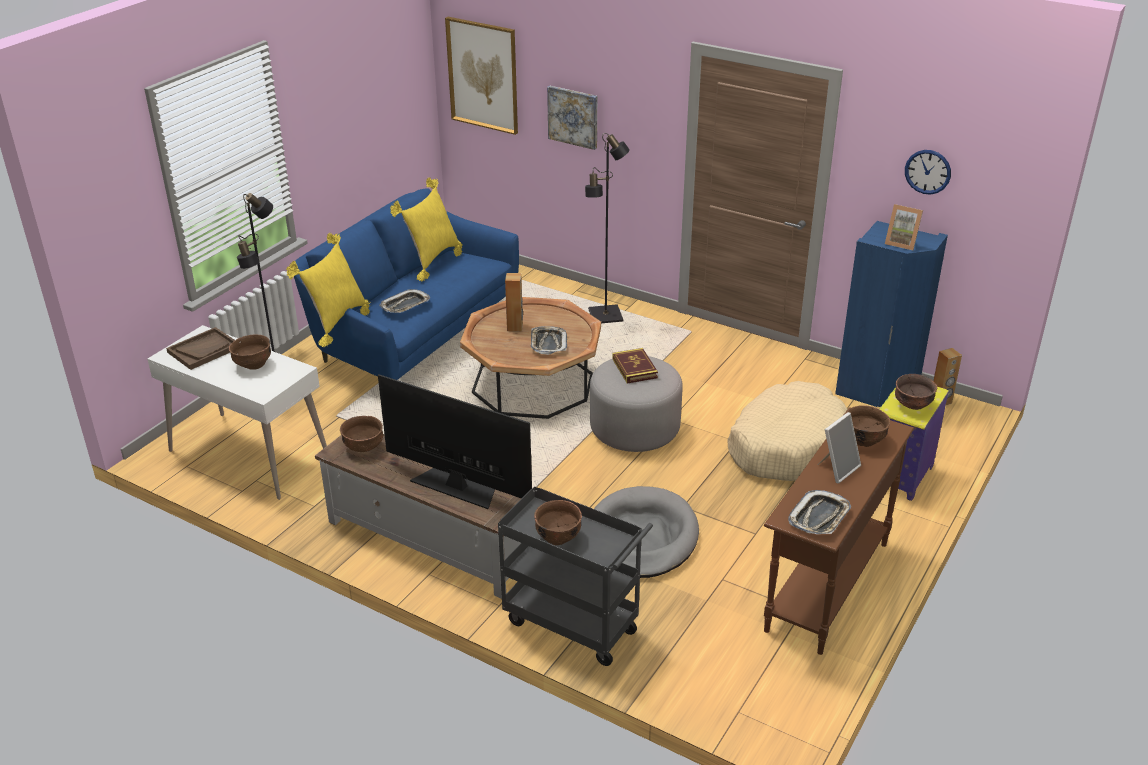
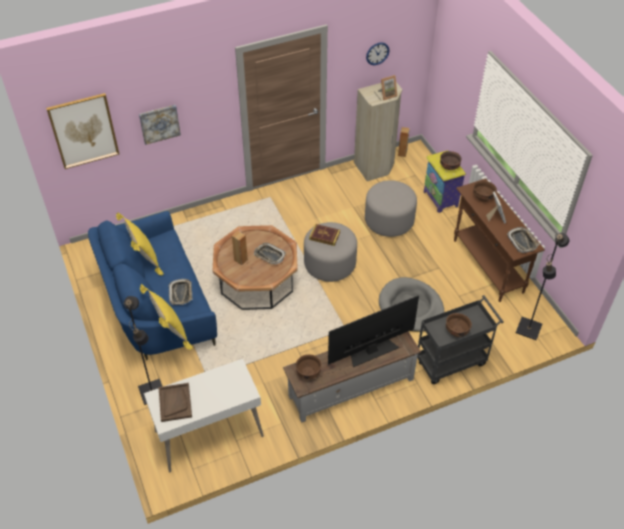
camera: 55 degrees left, 15 degrees up
(253, 365) = (214, 385): brown bowl -> none
(605, 315) = (222, 219): black floor lamp -> black floor lamp (528, 329)
(786, 446) = (389, 220): beige dog bed -> grey ottoman
(876, 389) = (376, 166): blue cabinet -> beige cabinet

